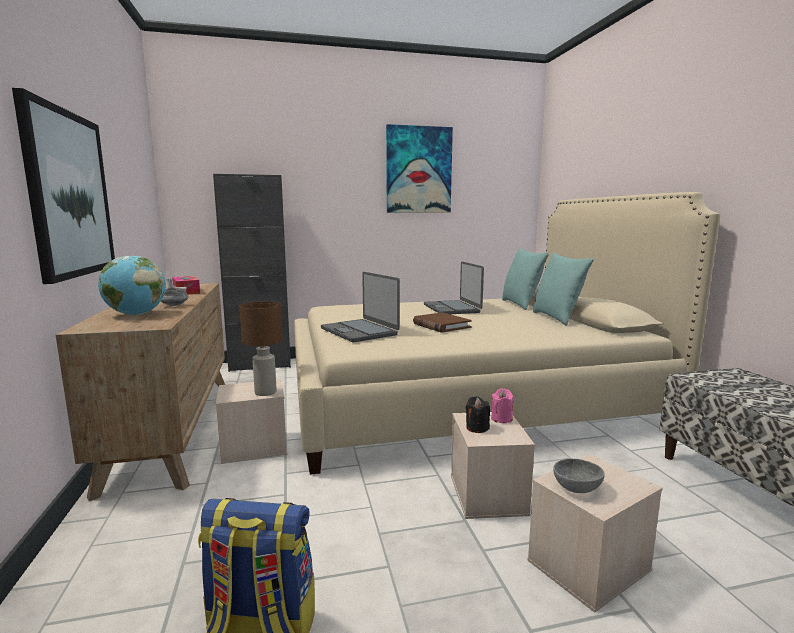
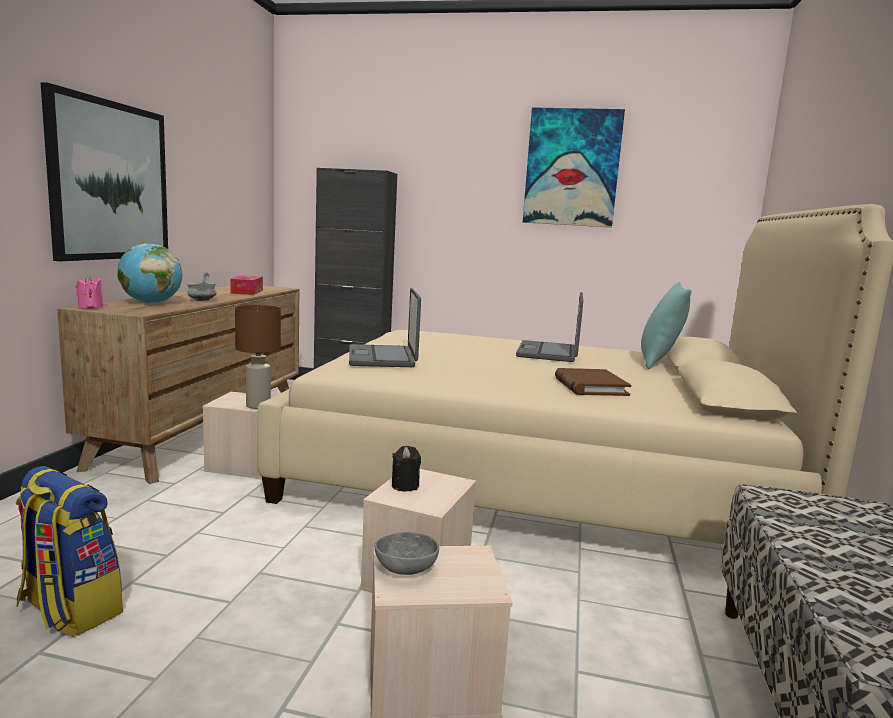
camera: 25 degrees right, 0 degrees up
(441, 325) = (489, 367): brown book -> brown book (590, 386)
(501, 419) = (450, 485): pink candle -> pink candle (90, 307)
(557, 318) = (671, 384): turquoise pillow -> none

